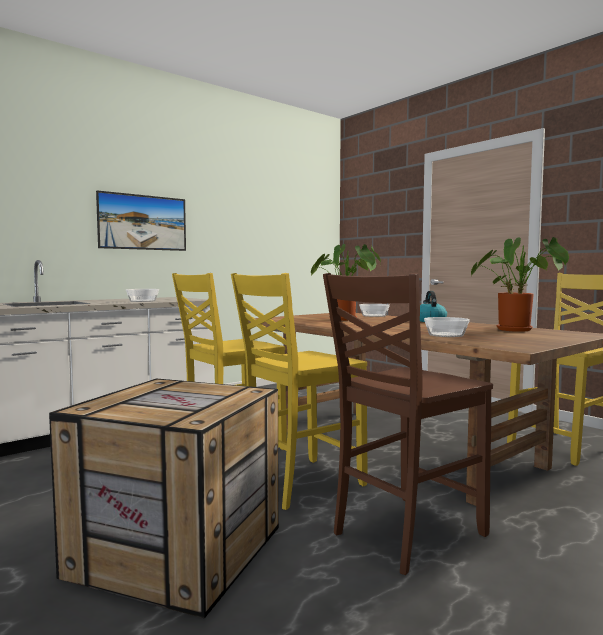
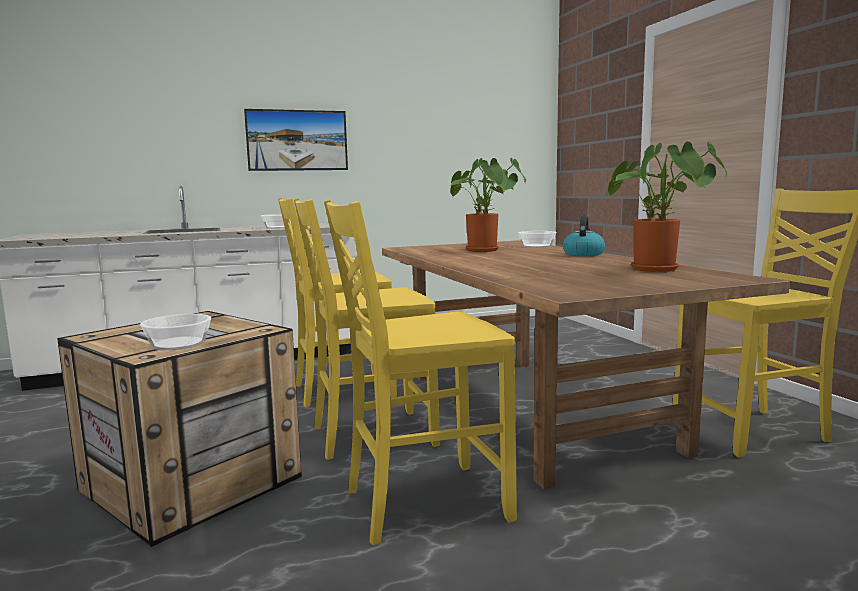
camera: 20 degrees right, 5 degrees up
(405, 533) = (422, 503): brown chair -> yellow chair
(445, 335) = (537, 274): bowl -> bowl (178, 343)

